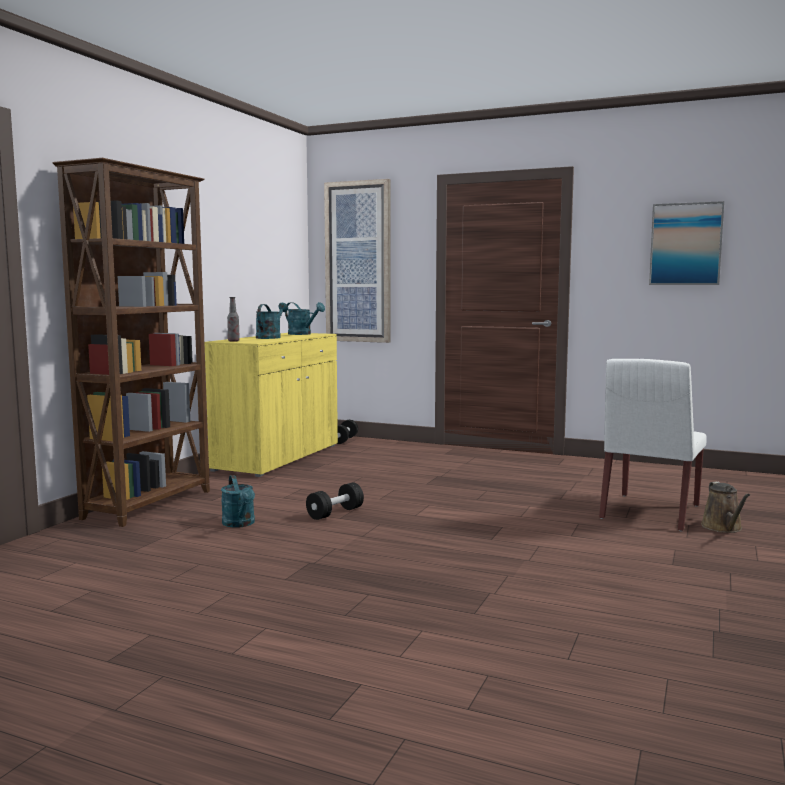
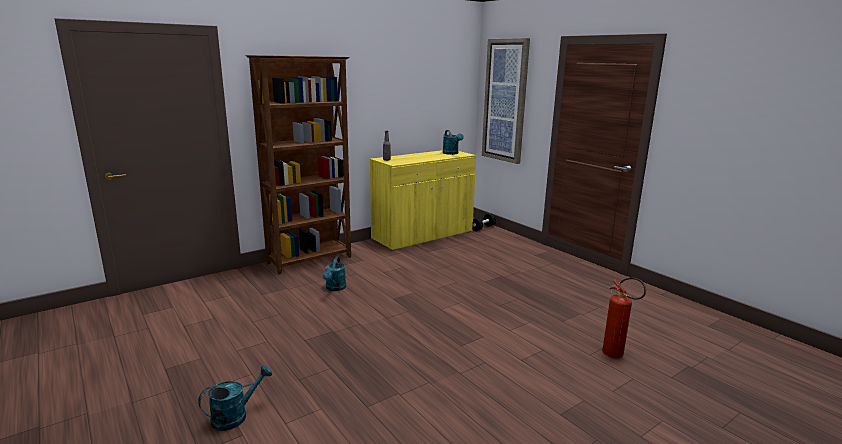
camera: 30 degrees right, 10 degrees up
(270, 337) = (420, 156): turquoise watering can -> turquoise watering can (235, 416)
(335, 513) = (395, 294): black dumbbell -> none
(650, 512) = (617, 355): white chair -> fire extinguisher
(686, 244) = (757, 115): picture -> none
(723, 528) = (660, 392): brown watering can -> none

